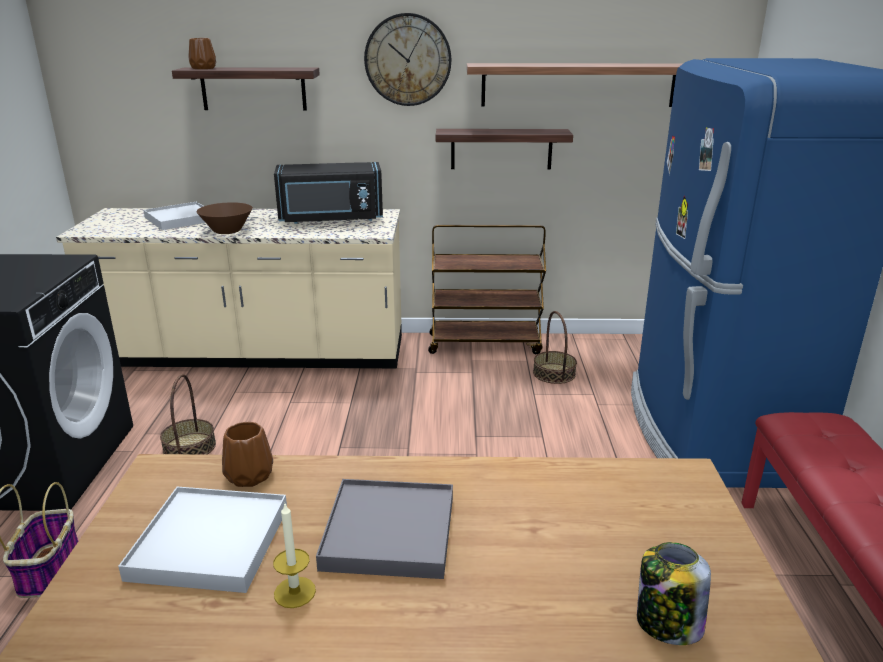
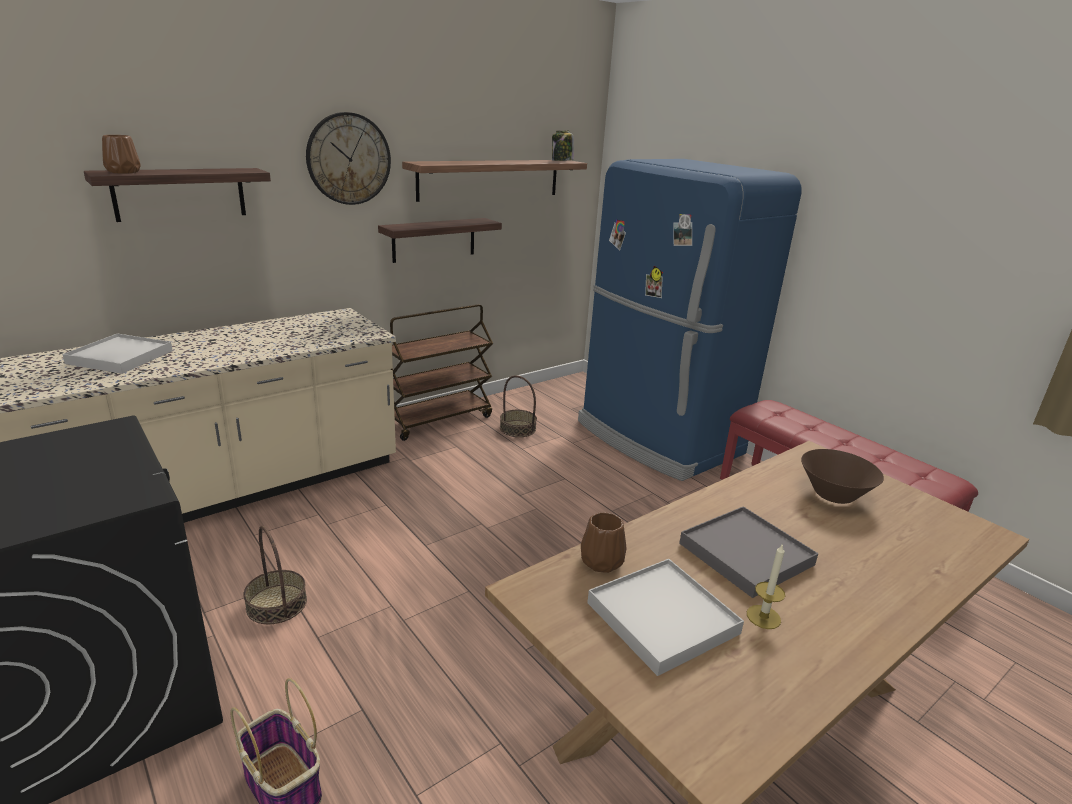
camera: 40 degrees left, 0 degrees up
(227, 231) = (210, 360): brown bowl -> brown bowl (833, 495)
(331, 219) = (302, 328): black microwave -> none
(667, 624) = (925, 534): jar -> jar (561, 161)

